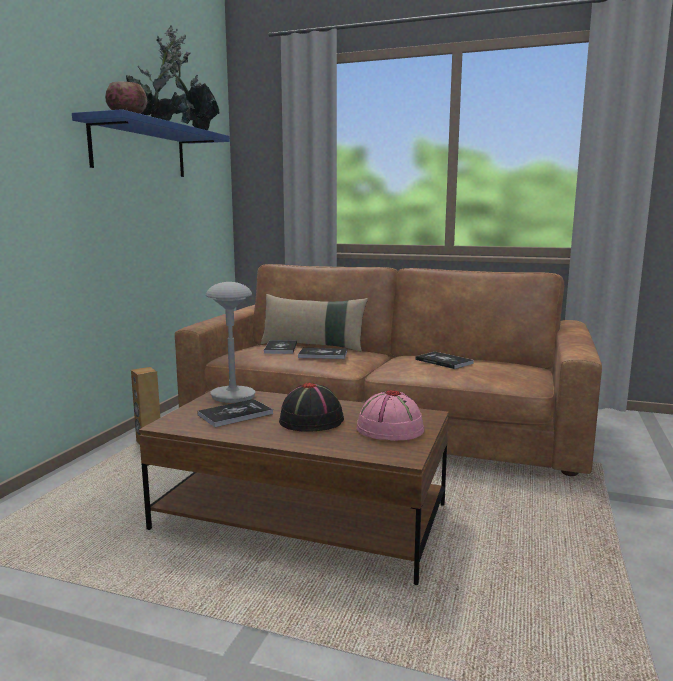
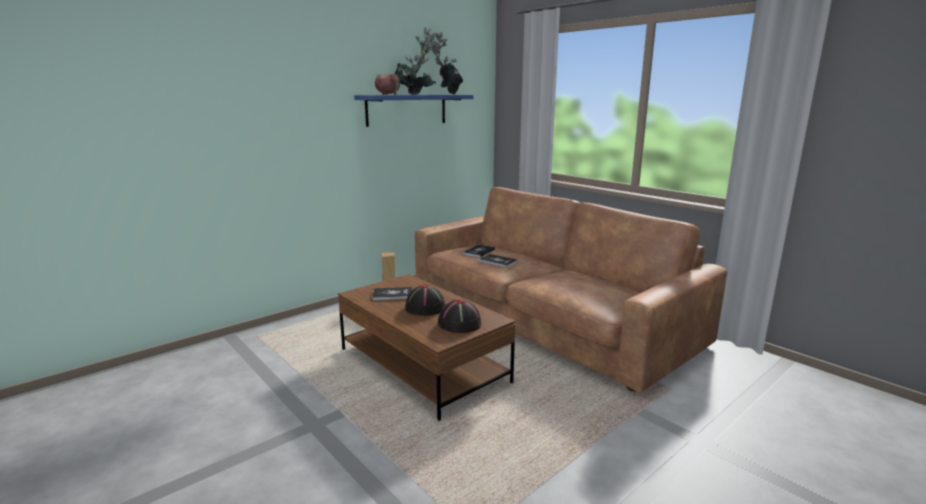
camera: 30 degrees right, 5 degrees up
(233, 396) = (407, 282): grey table lamp -> none
(313, 346) = (511, 252): beige pillow -> none
(389, 429) = (459, 324): pink hat -> black hat
(444, 361) = (571, 282): book -> none

